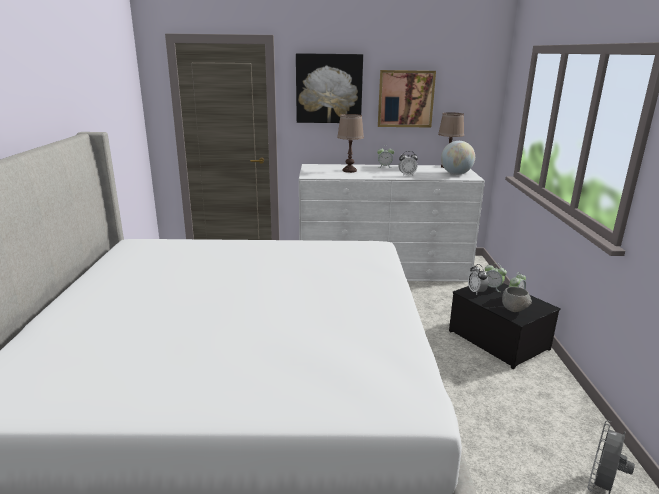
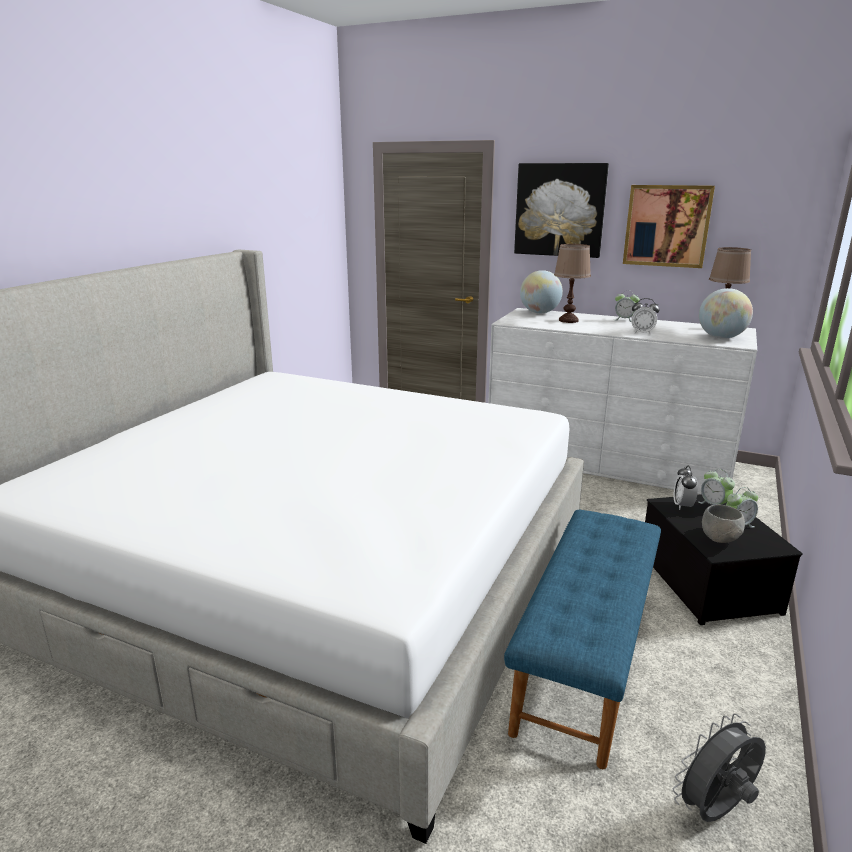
camera: 25 degrees right, 0 degrees up
(322, 166) = (539, 312): none -> globe
(465, 411) = (584, 656): none -> blue bench

